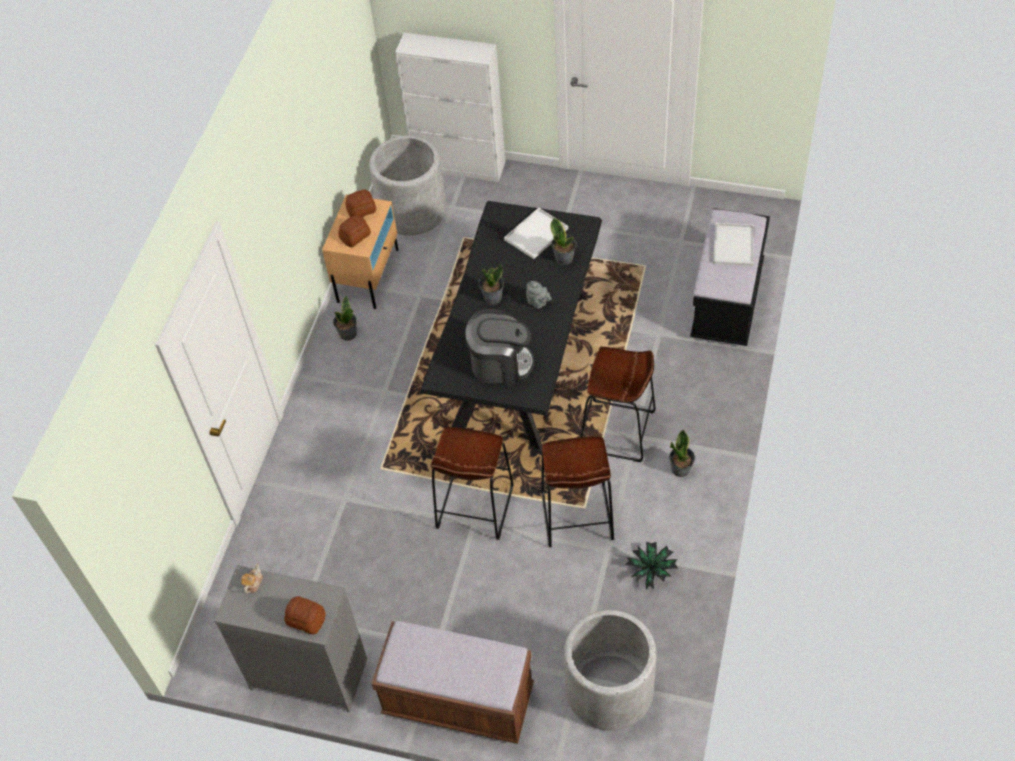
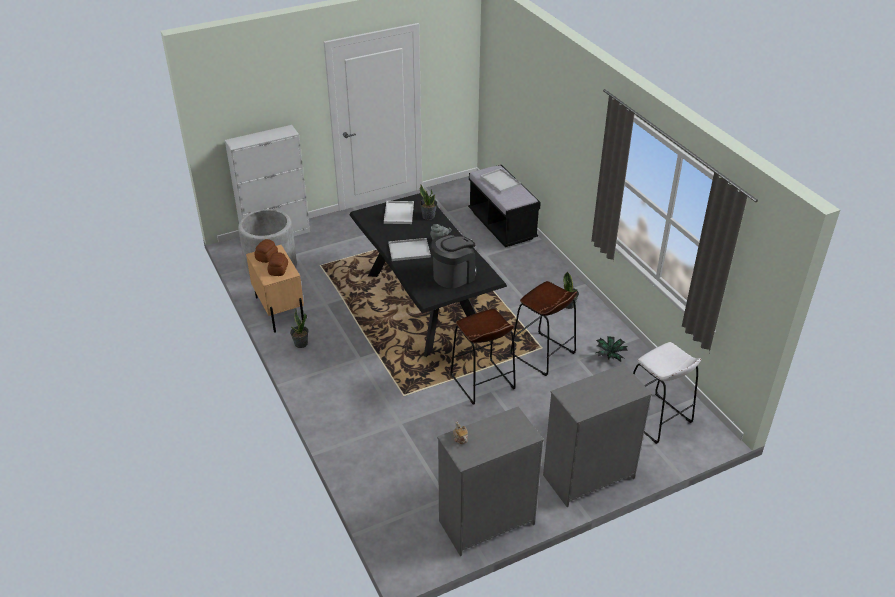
camera: 45 degrees left, 15 degrees down
(306, 619) = (516, 434): bread -> none
(458, 701) = (588, 476): brown bench -> grey dresser
(492, 297) = (410, 250): potted plant -> white tray
(609, 690) = (656, 418): grey planter -> white stool
(617, 431) = (516, 306): brown stool -> none

